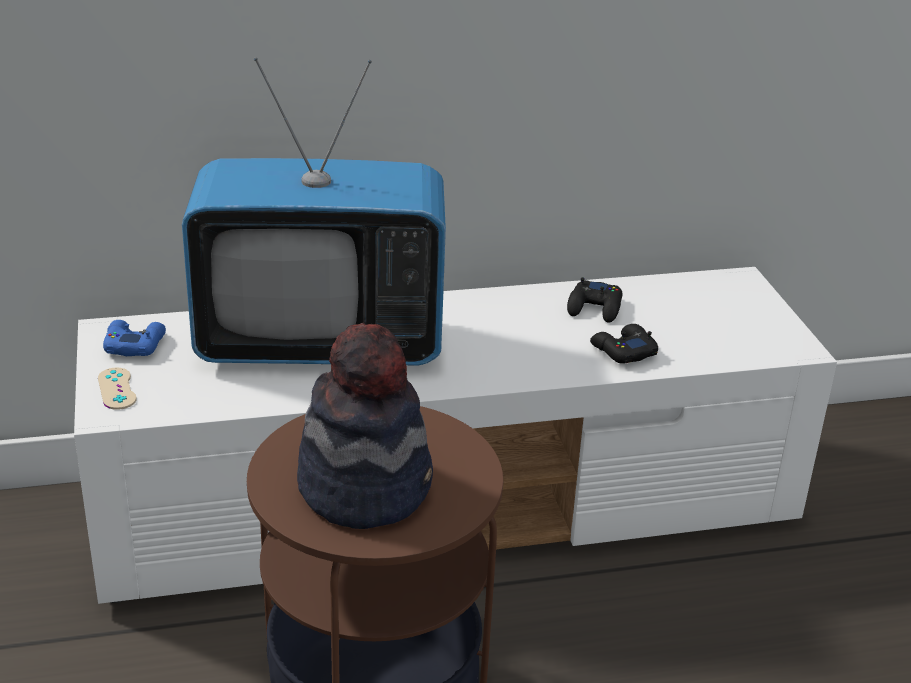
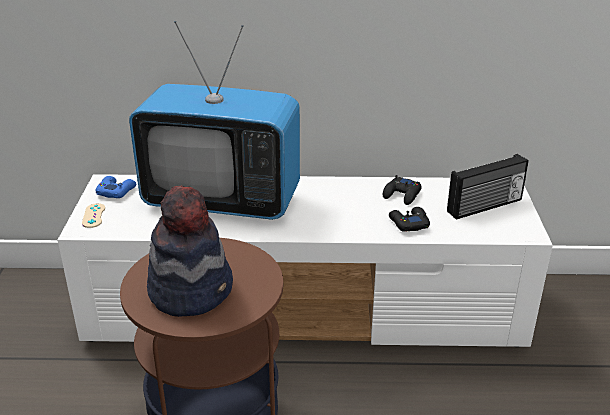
camera: 15 degrees right, 0 degrees up
(723, 314) = (485, 206): none -> radio

